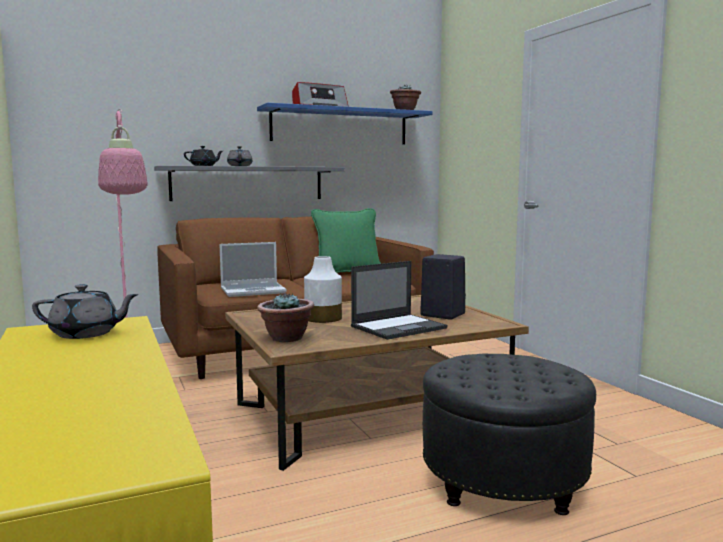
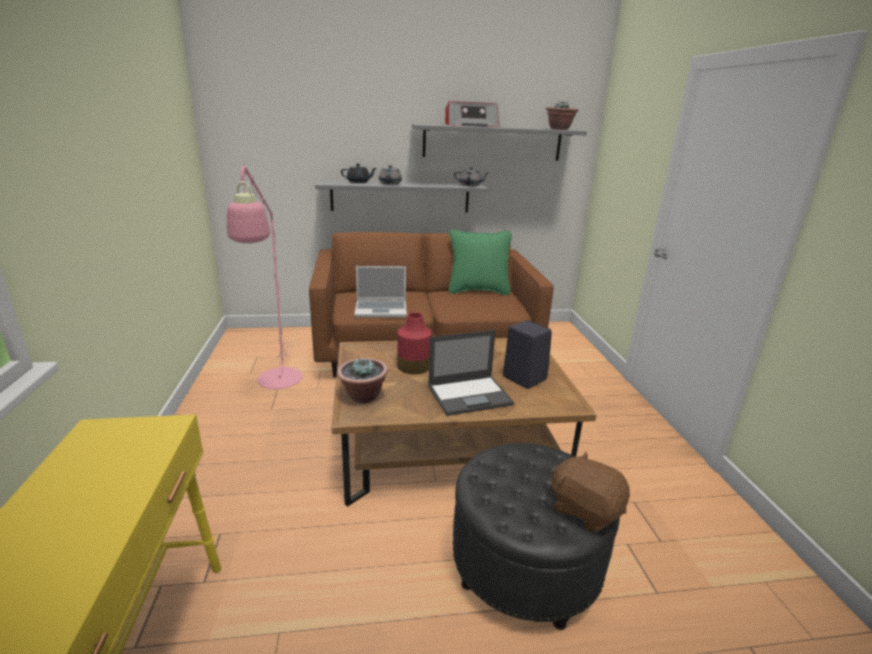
camera: 15 degrees right, 15 degrees up
(86, 334) = (122, 447): grey teapot -> grey teapot (470, 185)
(322, 318) = (413, 365): white vase -> red vase
(340, 126) = (492, 142): blue shelf -> grey shelf
(561, 378) = (585, 509): none -> brown plush toy

